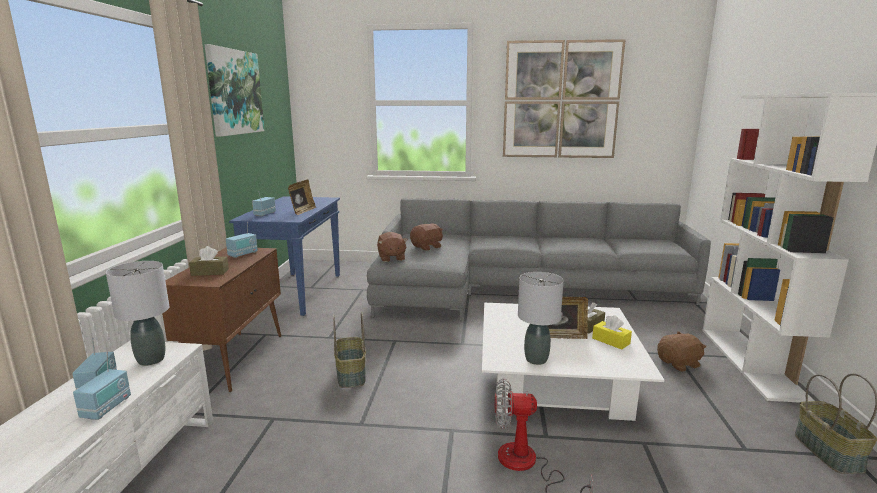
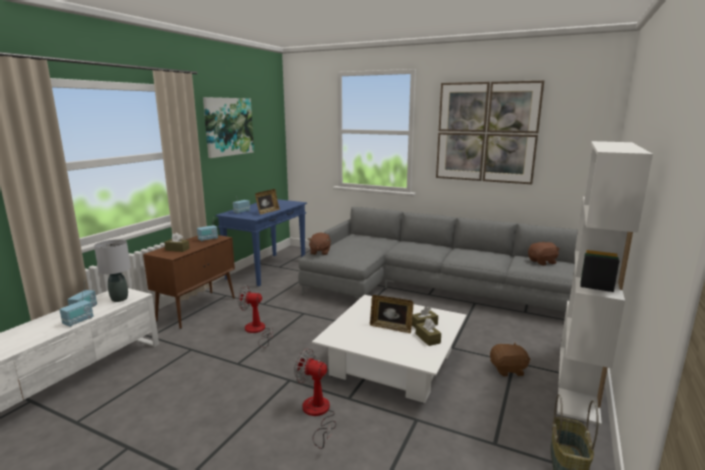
camera: 20 degrees right, 0 degrees up
(352, 374) = (257, 331): basket -> fan
(427, 247) = (353, 246): brown plush toy -> brown plush toy (542, 262)
(536, 360) = (356, 341): grey table lamp -> none
(611, 341) = (427, 338): yellow tissue box -> brown tissue box

